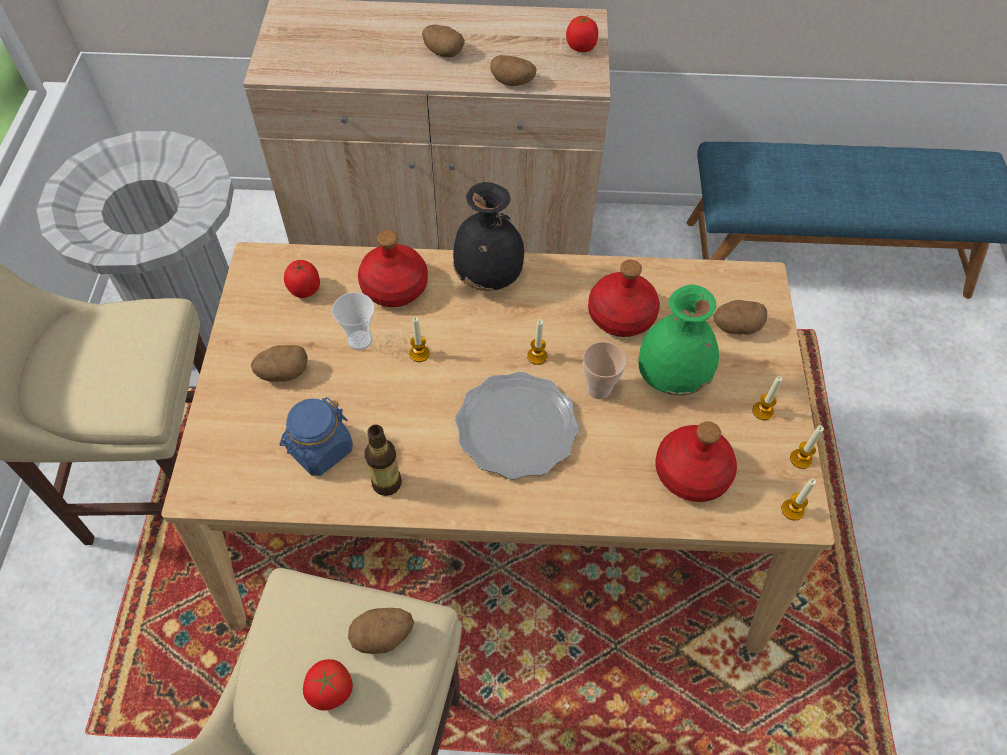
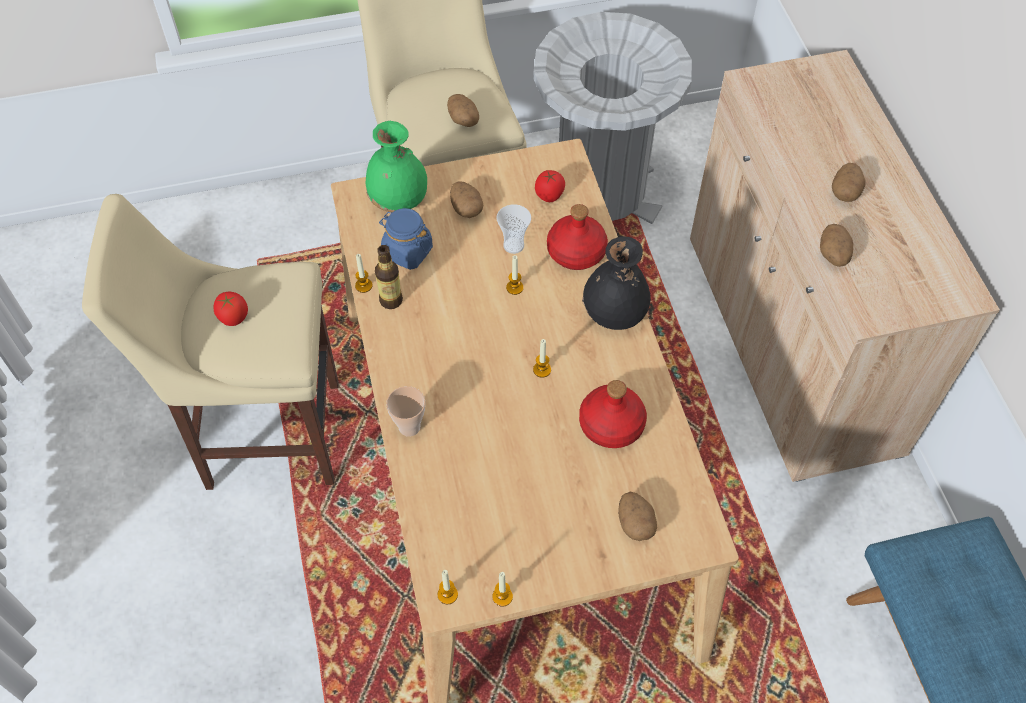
camera: 75 degrees right, 0 degrees up
(383, 635) = (277, 336): potato -> potato (464, 120)
(516, 428) = (465, 372): plate -> none
(581, 47) = (919, 300): tomato -> none
(598, 389) = (524, 422): cup -> cup (409, 427)
(672, 375) = (559, 478): green vase -> green vase (399, 201)
(691, 471) = (462, 508): red bottle -> none
(762, 411) = (544, 558): candle -> candle (363, 285)

